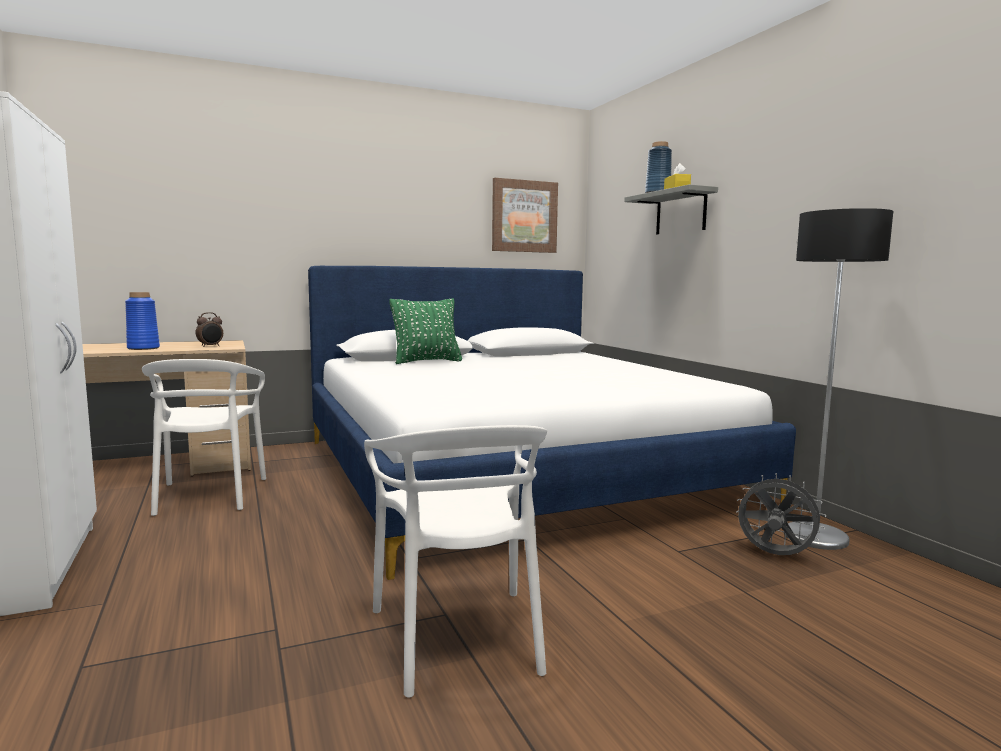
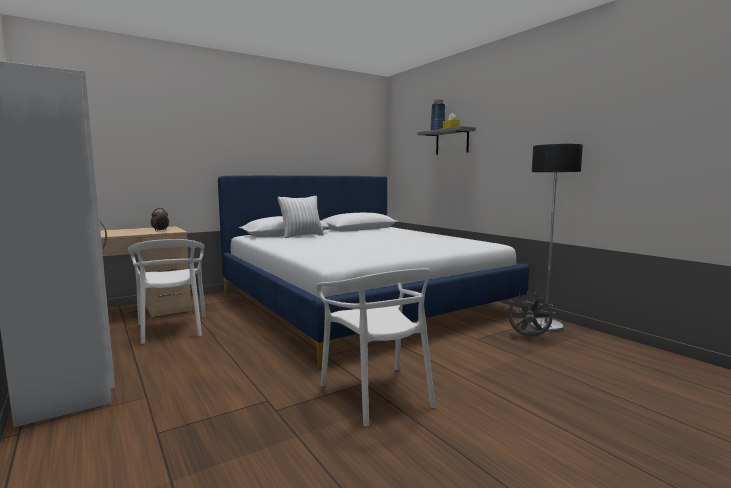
camera: 10 degrees left, 0 degrees up
(143, 348) = (115, 233): blue vase -> none
(426, 361) = (302, 236): green pillow -> white pillow
(524, 216) = (350, 142): picture -> none

